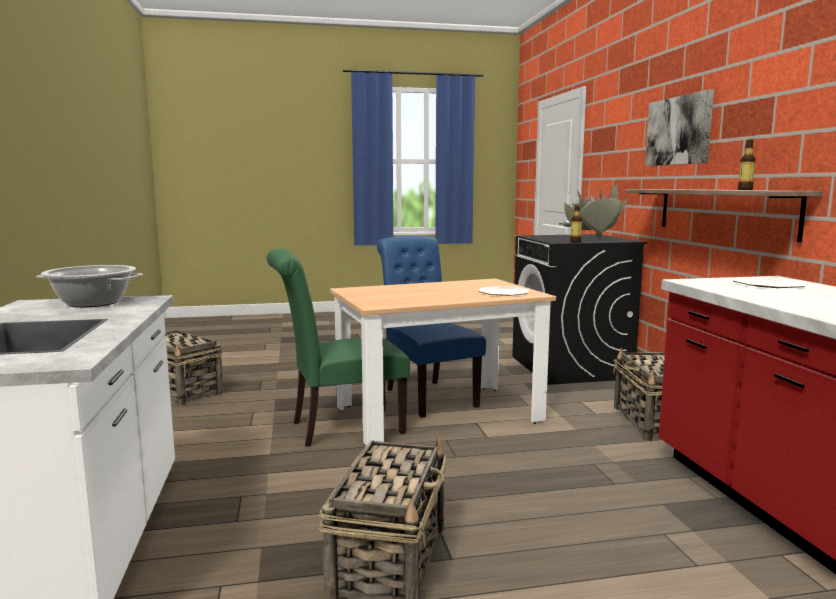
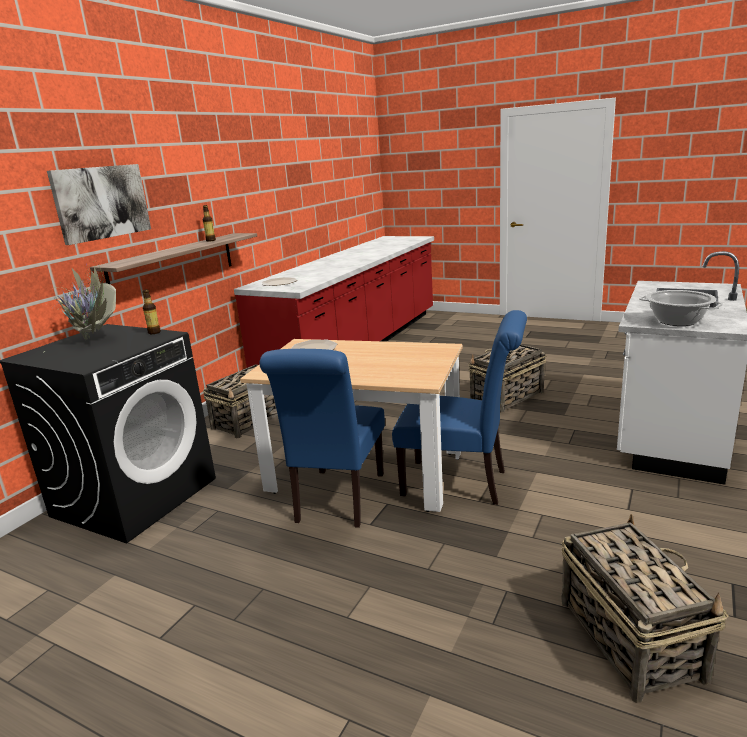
camera: 140 degrees left, 10 degrees up
(340, 428) = (461, 483): green chair -> blue chair

